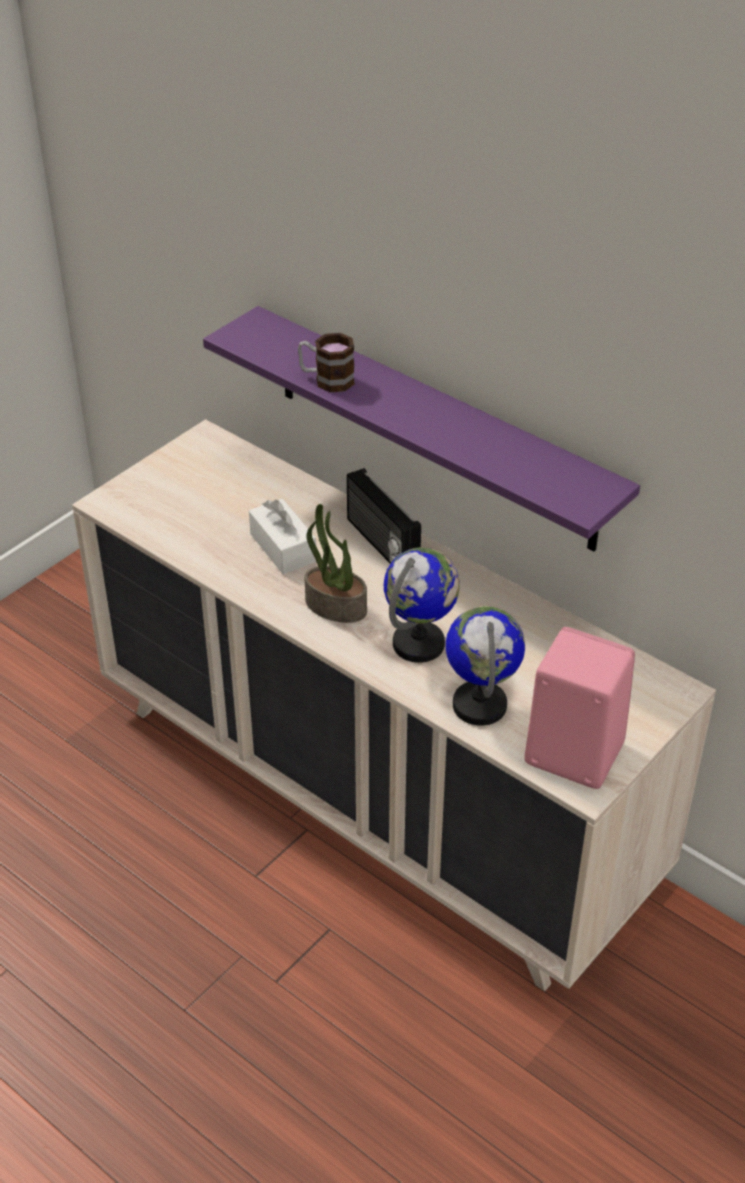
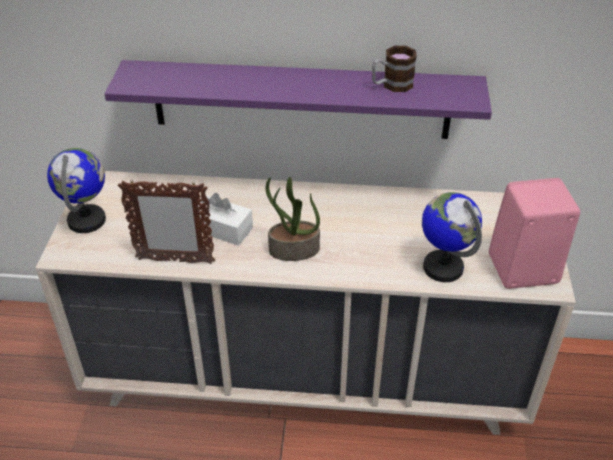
camera: 35 degrees left, 0 degrees up
(204, 559) = (174, 261): none -> picture frame
(326, 379) = (225, 87): mug -> mug (391, 85)
(381, 544) = (282, 198): radio -> none
(419, 644) = (369, 248): globe -> globe (87, 220)

